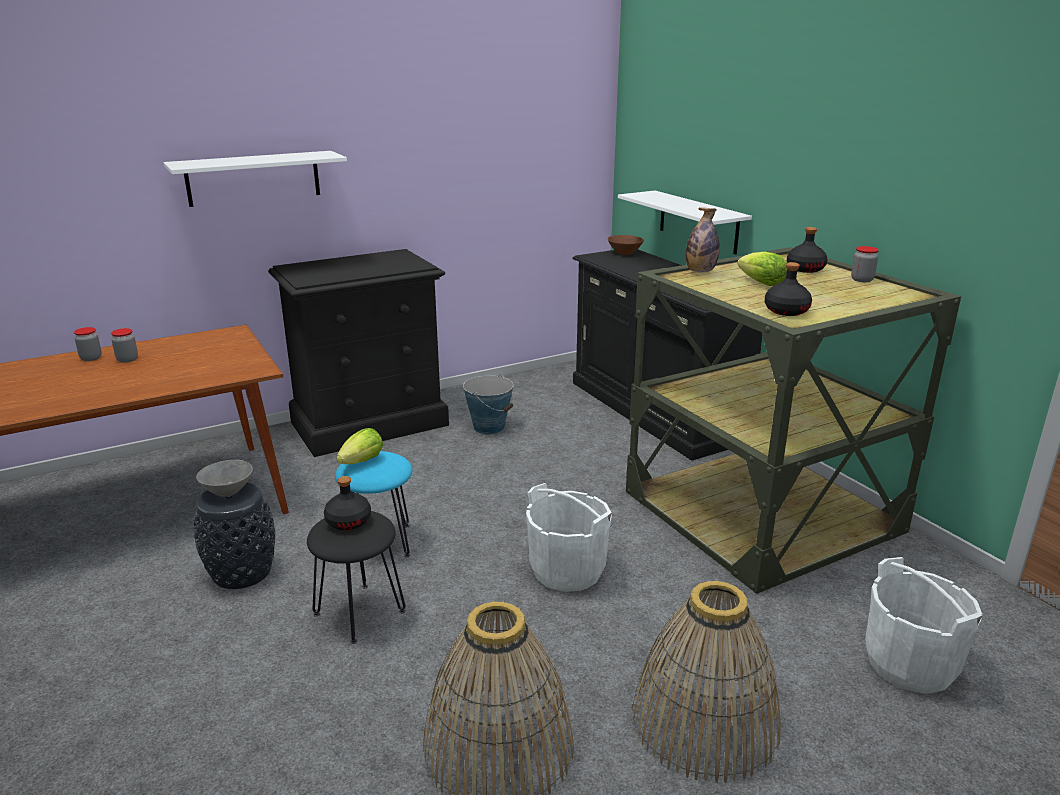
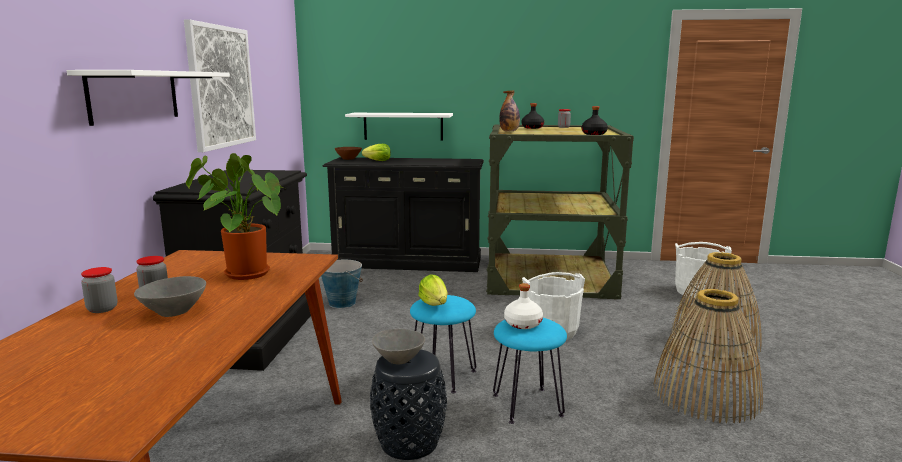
camera: 55 degrees left, 10 degrees down
(94, 377) = (173, 312): none -> grey bowl
(197, 363) = (242, 273): none -> potted plant
(348, 521) = (522, 324): black bottle -> white bottle
(360, 613) = (527, 405): black stool -> turquoise stool
(409, 159) = (221, 87): none -> picture
(761, 283) = (544, 131): lettuce -> lettuce (378, 161)

